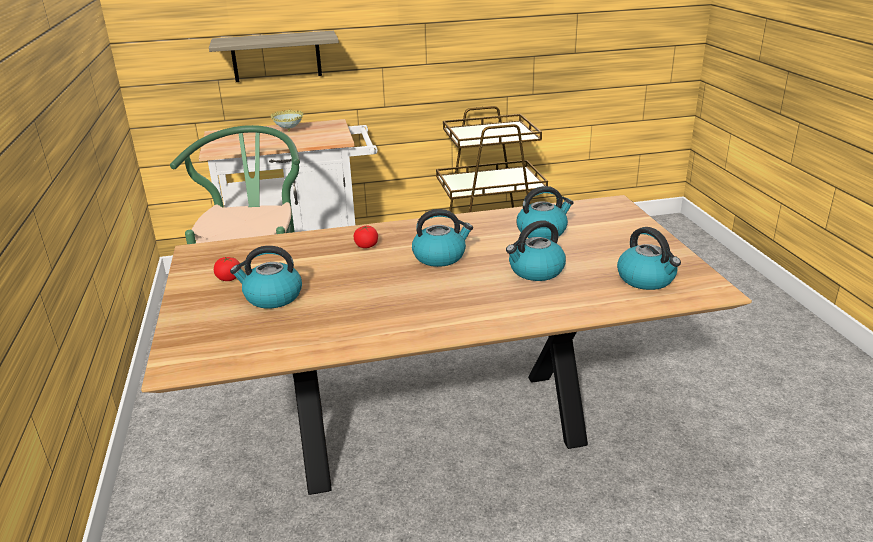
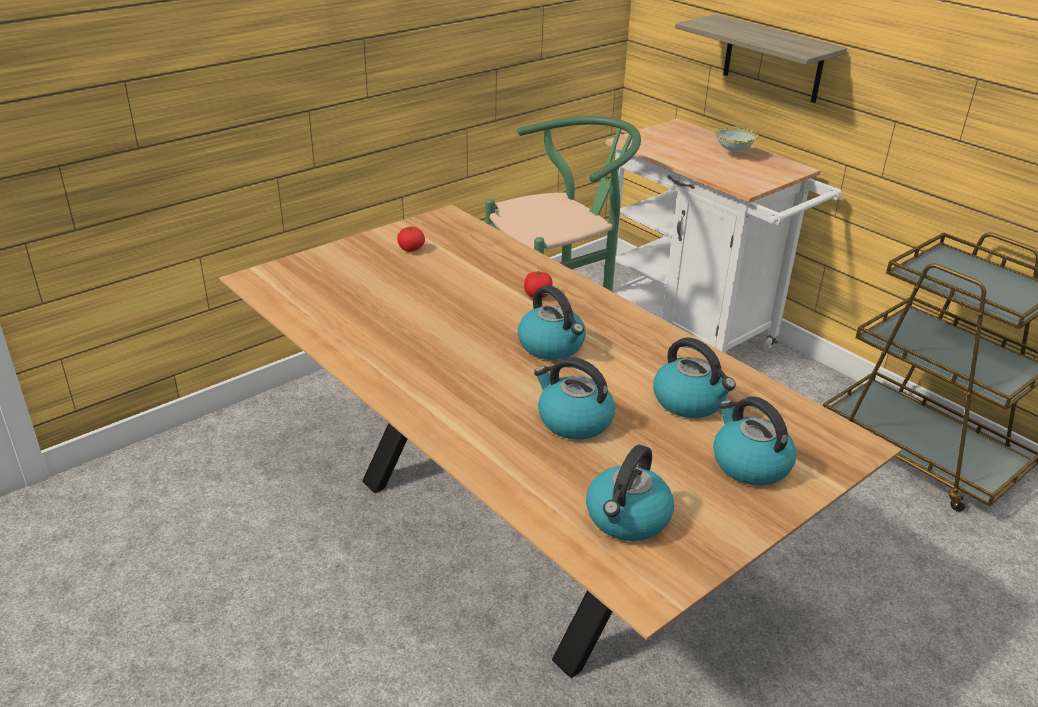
camera: 60 degrees right, 5 degrees up
(272, 297) = (392, 281): kettle -> kettle (749, 464)

